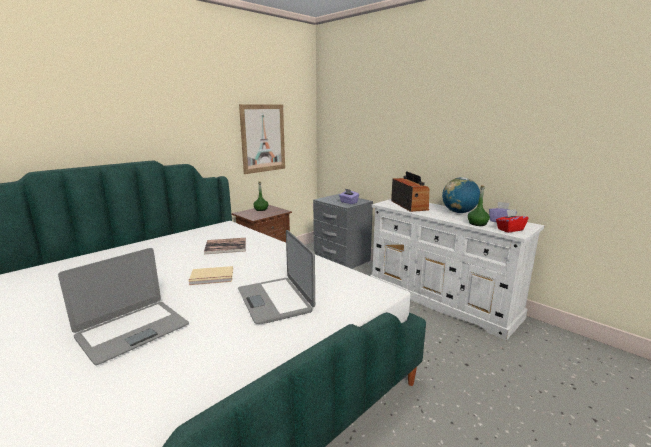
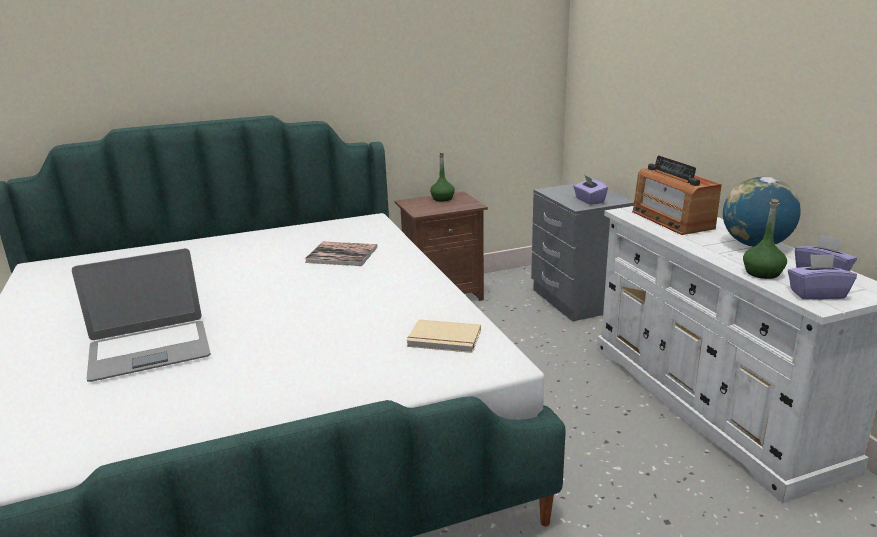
camera: 25 degrees right, 5 degrees up
(212, 278) = (286, 299): beige book -> beige book (444, 339)
(263, 138) = (457, 79): picture -> none
(275, 300) = (337, 346): laptop -> none
(409, 205) = (671, 220): radio -> radio turned 150 degrees clockwise
(510, 229) = (816, 294): red tissue box -> purple tissue box

